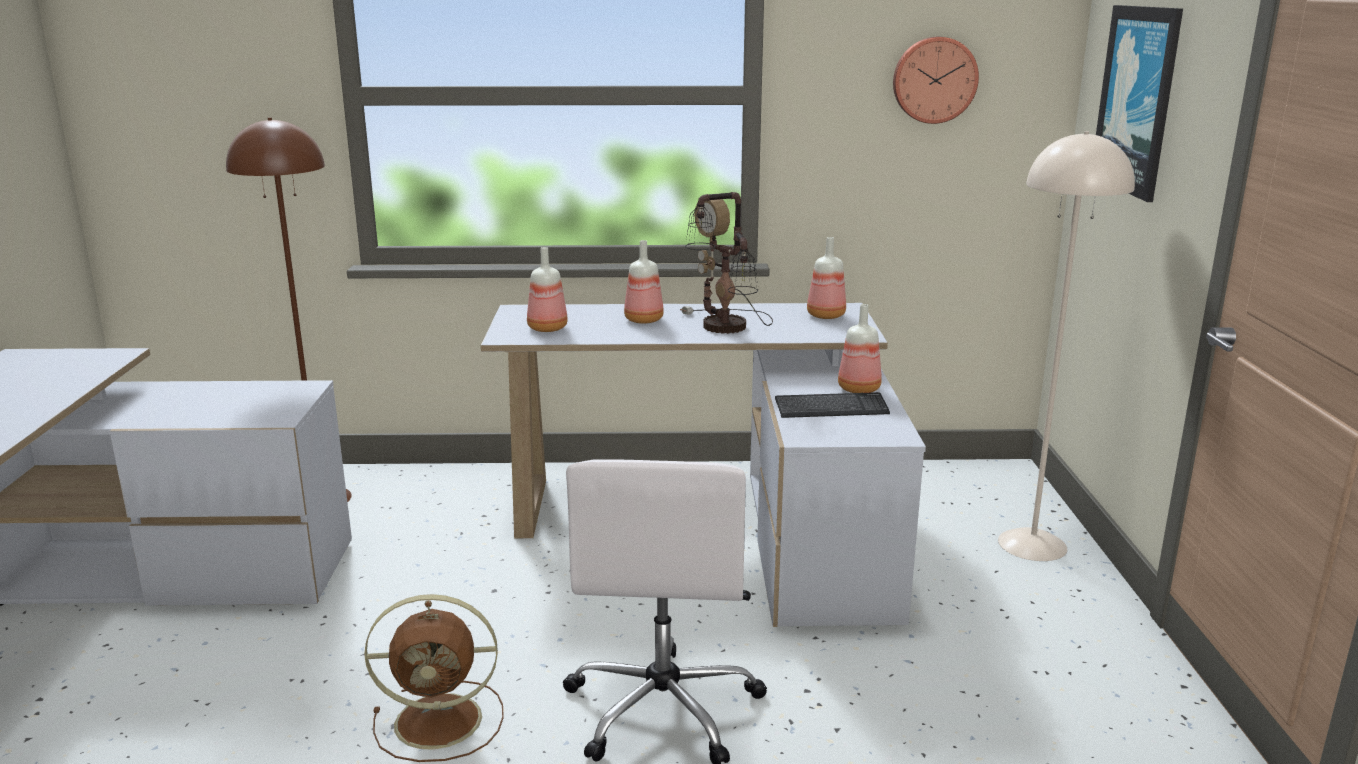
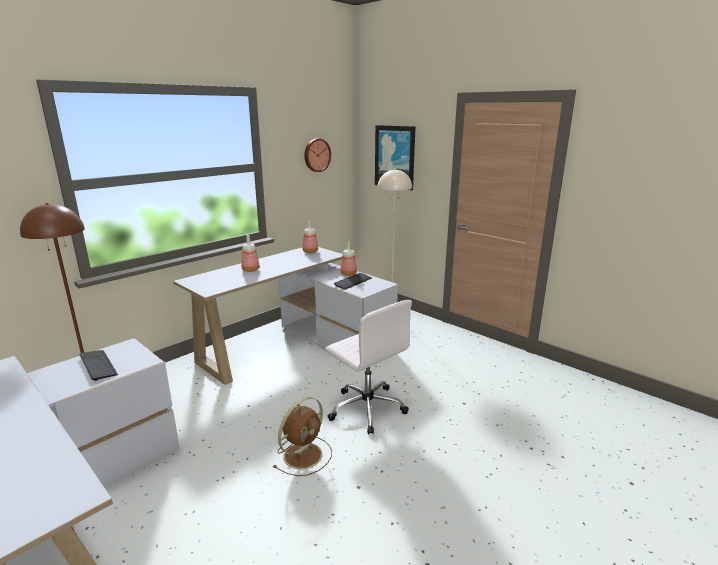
camera: 45 degrees left, 0 degrees up
(228, 402) = (98, 365): none -> keyboard
(546, 328) = (218, 283): bottle -> none
(724, 328) = (286, 264): table lamp -> none

